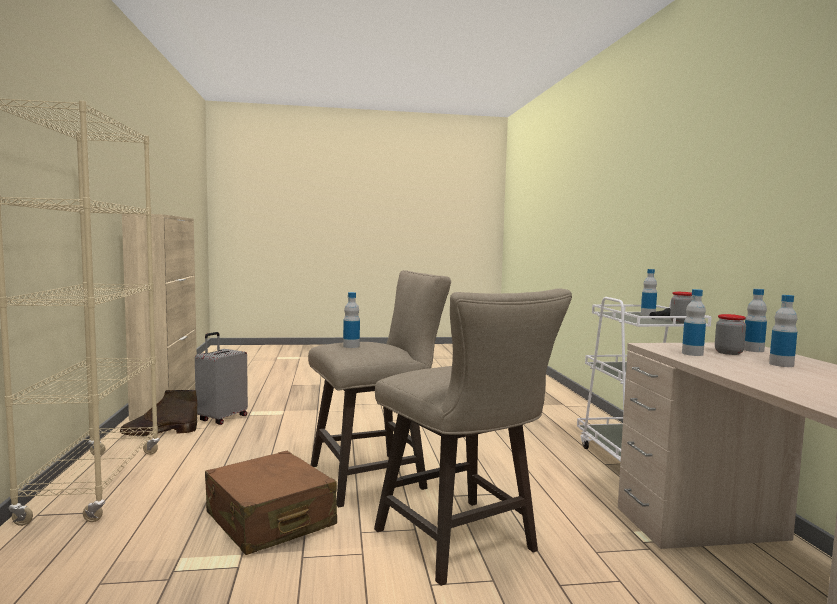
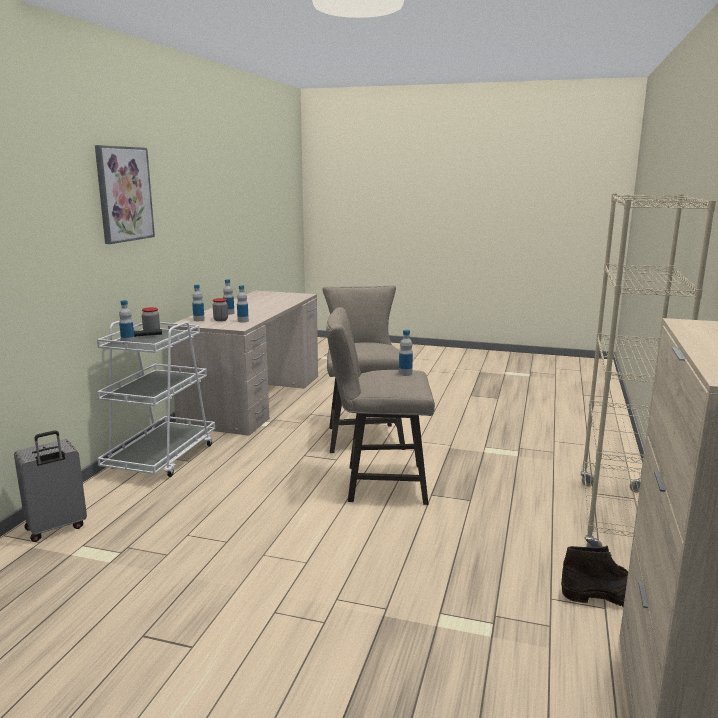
camera: 155 degrees left, 10 degrees up
(222, 418) = (534, 620): grey suitcase -> grey suitcase (56, 528)
(269, 520) = (467, 466): brown suitcase -> none
(732, 150) = (124, 194): none -> picture

